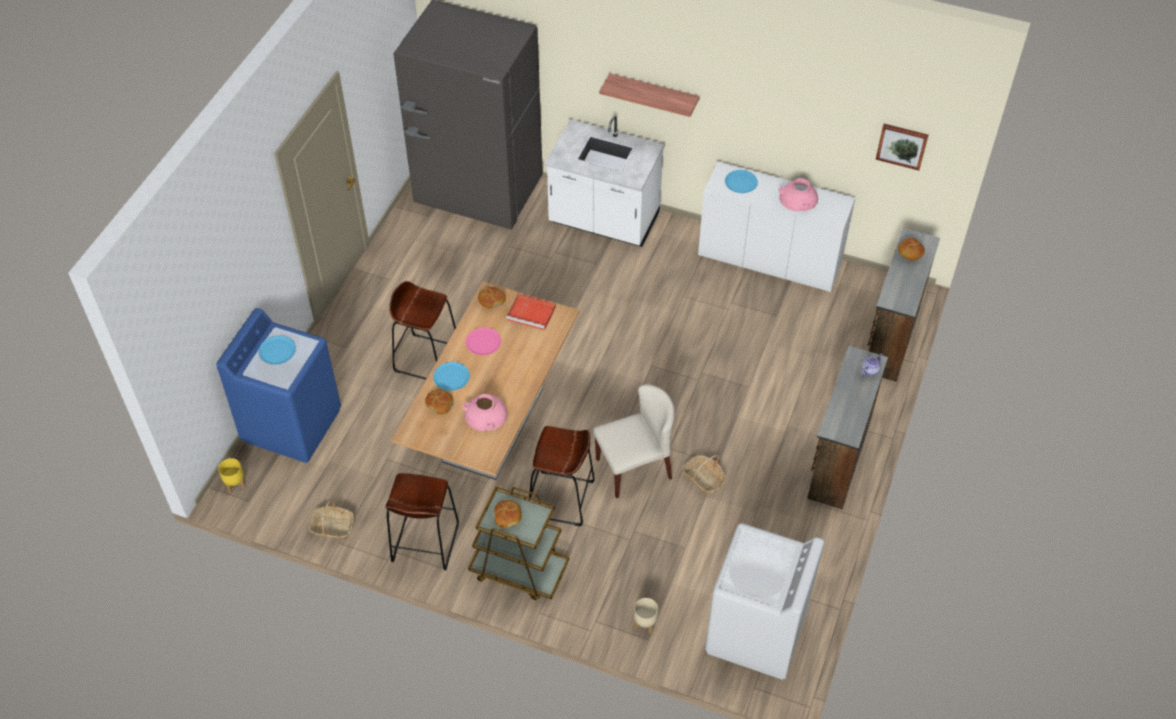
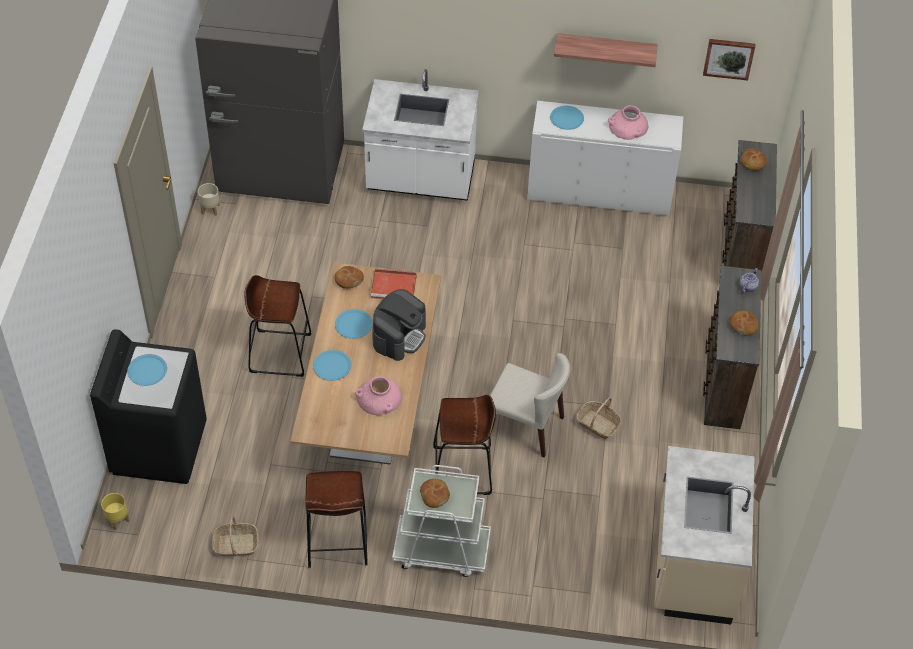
camera: 15 degrees left, 0 degrees up
(292, 424) = (159, 447): blue washing machine -> black washing machine
(440, 404) = (329, 395): bread -> bread (743, 325)
(483, 342) = (353, 324): pink plate -> blue plate
(519, 570) = (441, 550): brown cart -> white cart
(522, 360) = (399, 336): none -> coffee machine
(634, 468) = (526, 426): beige chair -> beige chair turned 60 degrees clockwise
(645, 624) = (582, 578): beige planter -> beige planter (210, 209)
(653, 94) = (465, 42): shelf -> shelf (605, 49)
(756, 633) = (692, 566): white washing machine -> beige counter

